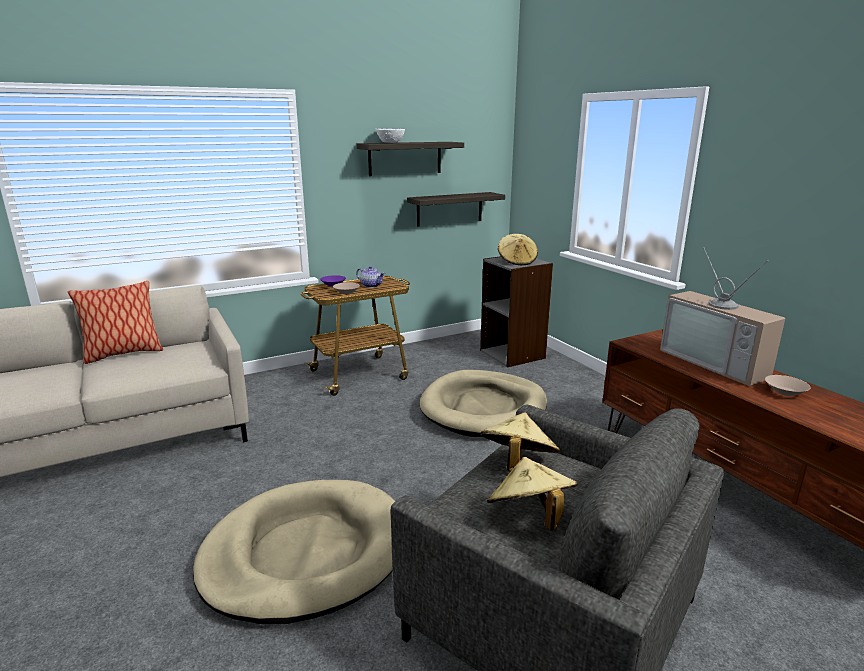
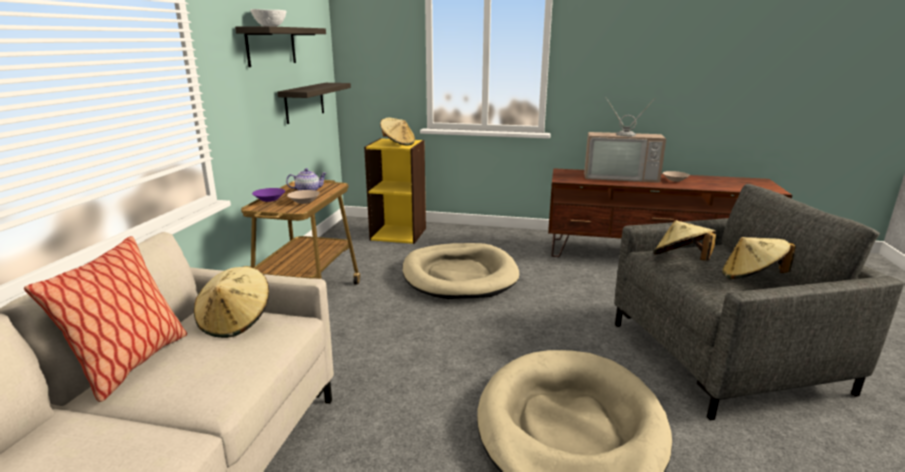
camera: 50 degrees left, 0 degrees up
(188, 354) = (235, 322): none -> beige hat
(513, 354) = (398, 234): grey bookcase -> yellow bookcase

